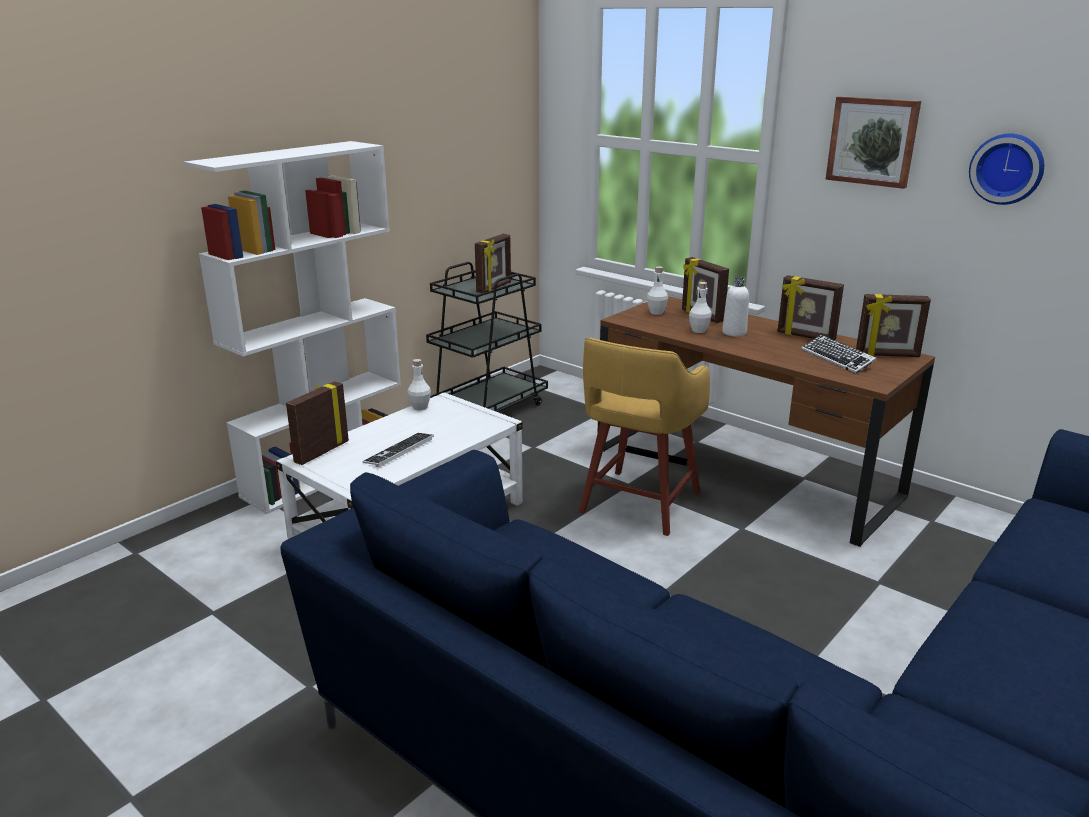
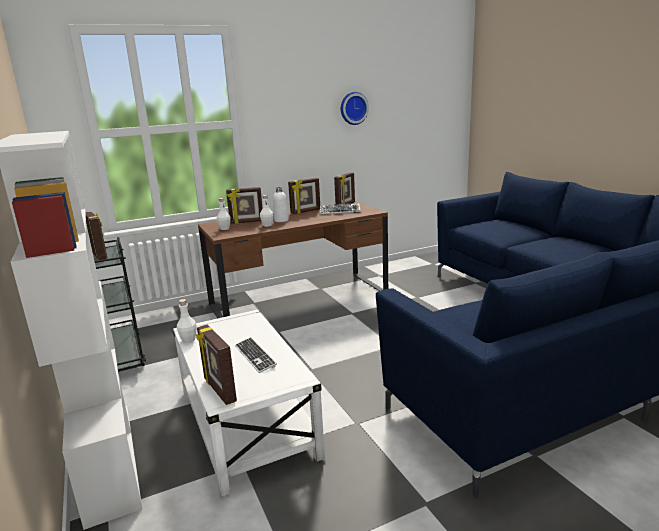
camera: 65 degrees left, 5 degrees down
(638, 504) = (302, 333): yellow stool -> none
(872, 141) = (293, 105): picture -> none

